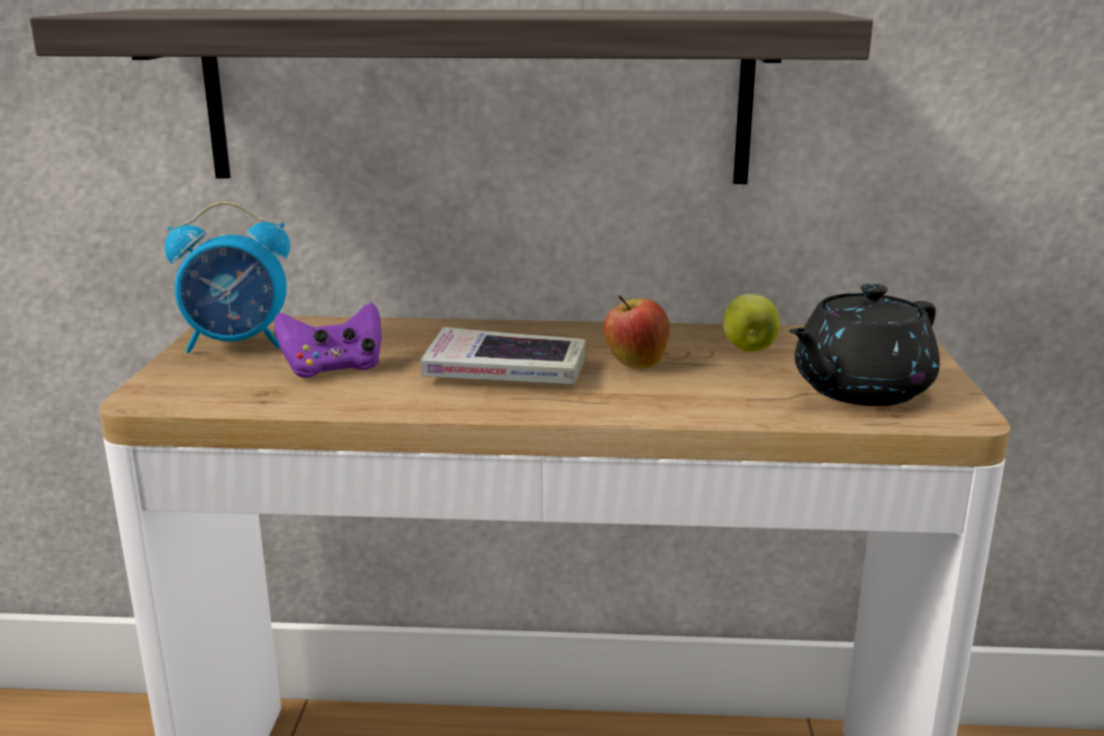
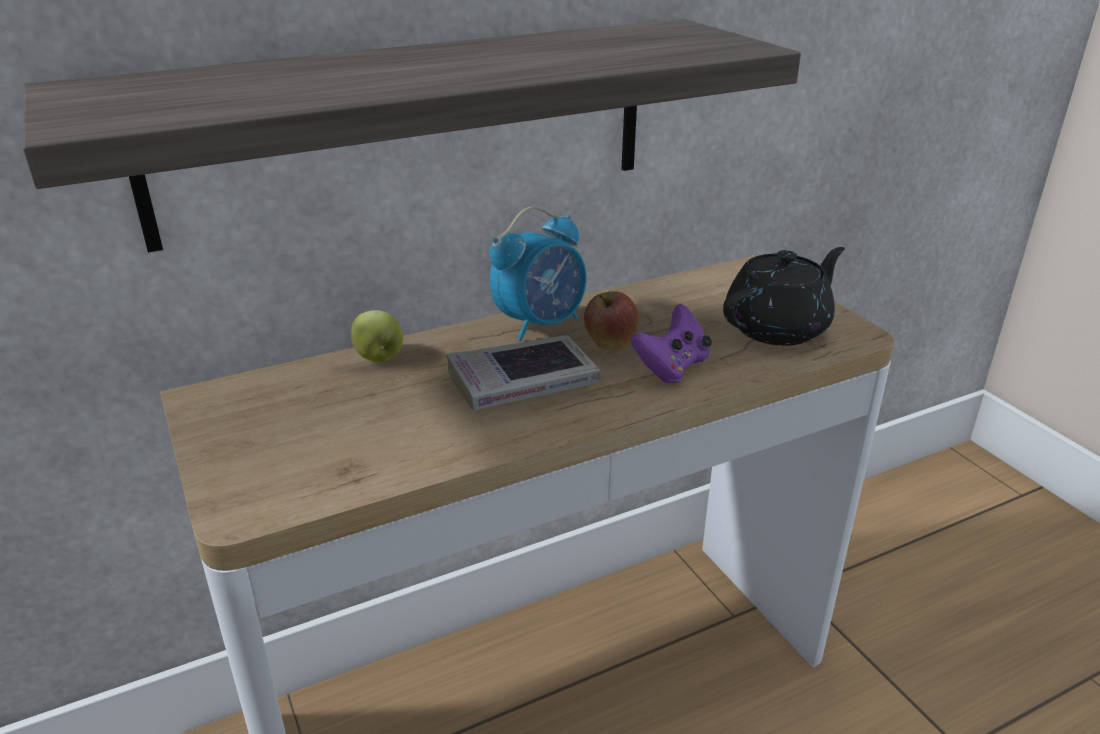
camera: 30 degrees left, 10 degrees up
(238, 344) = (245, 420): alarm clock -> alarm clock (540, 324)
(333, 368) = (374, 422): purple game controller -> purple game controller (672, 367)
(749, 349) = (670, 307): apple -> apple (379, 358)
(859, 389) = (778, 328): black teapot -> black teapot turned 150 degrees counterclockwise

